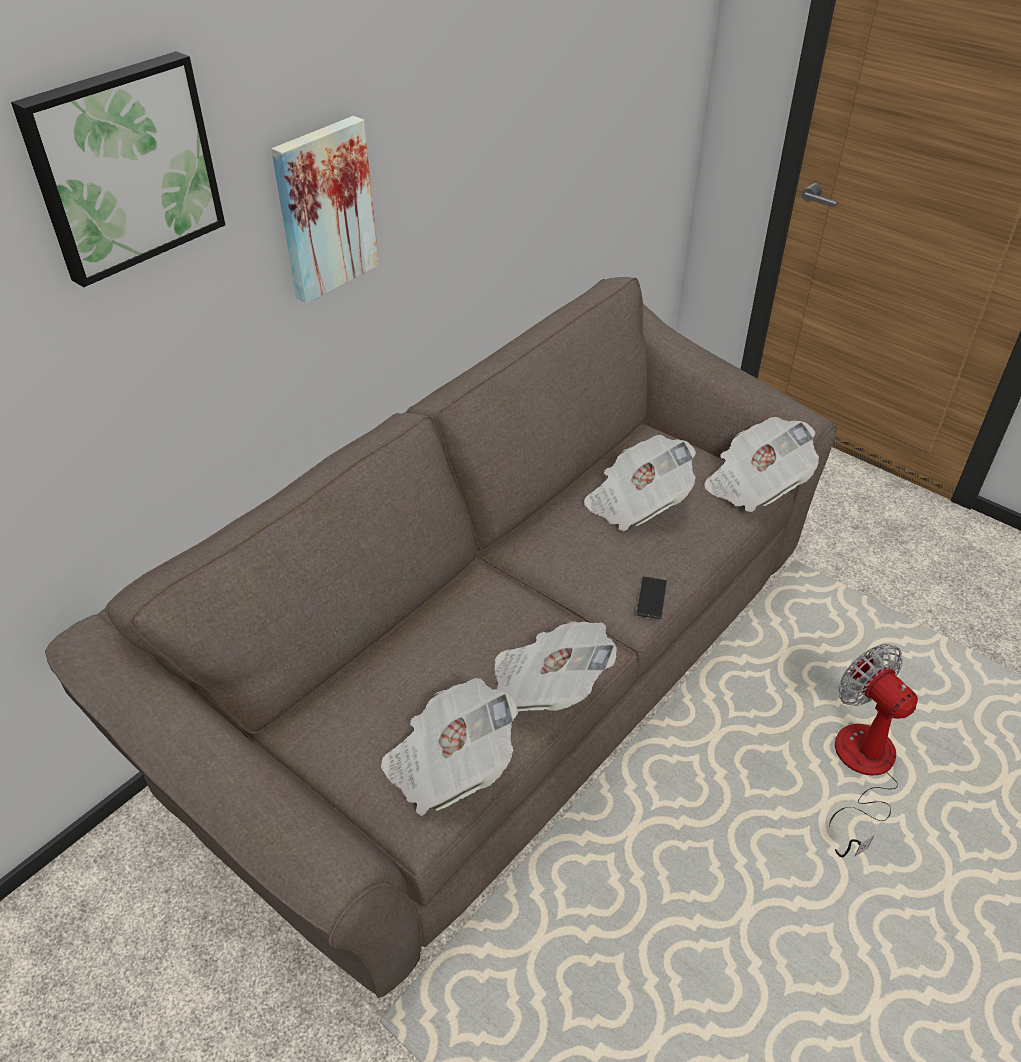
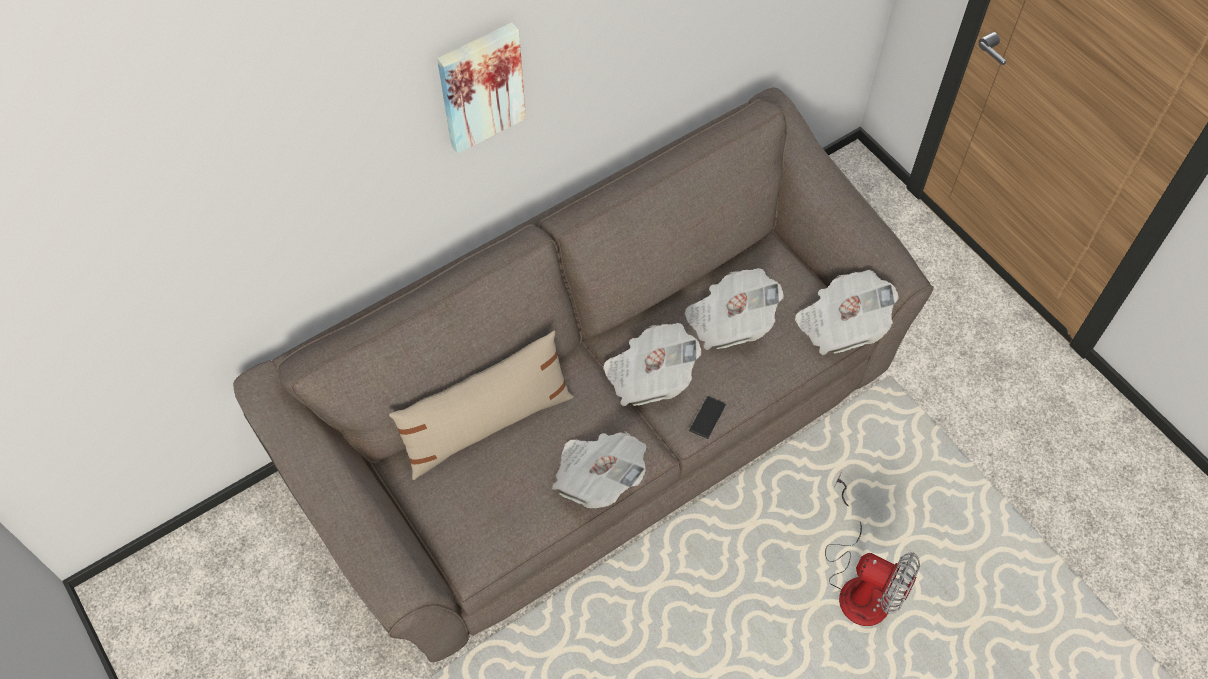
camera: 15 degrees right, 15 degrees up
(123, 167) = (318, 94): picture -> none
(392, 659) = (487, 425): none -> beige pillow
(449, 765) = (505, 524): newspaper -> newspaper (649, 376)
(861, 770) = (859, 583): fan -> fan turned 135 degrees clockwise

